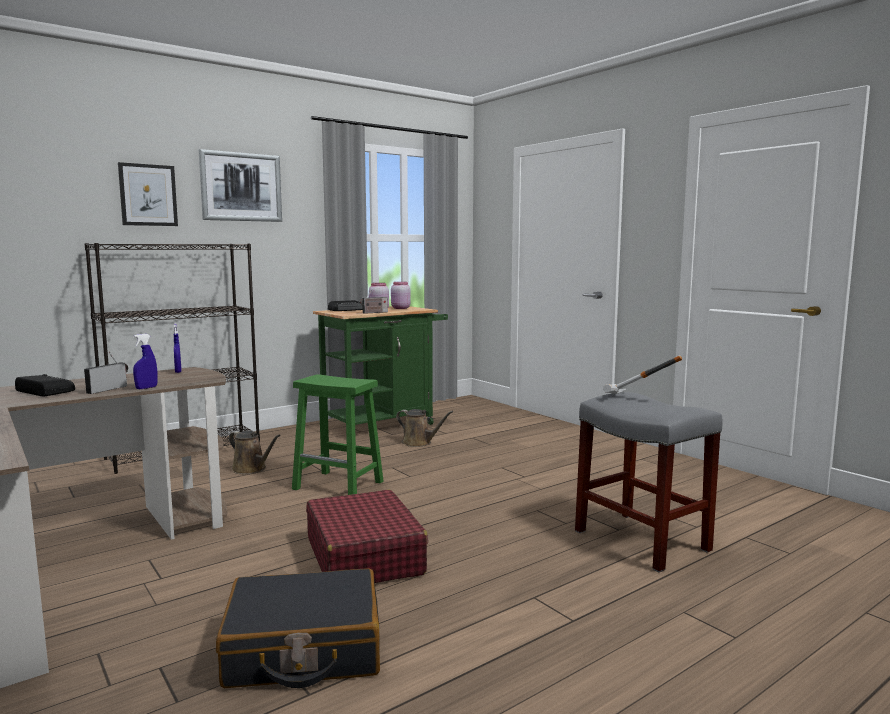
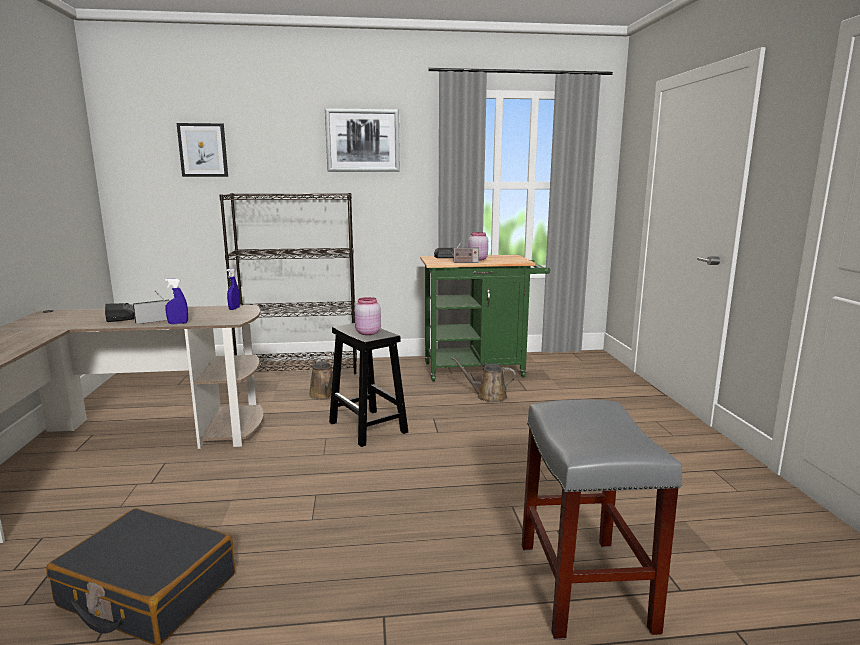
camera: 30 degrees right, 5 degrees up
(148, 195) = (282, 151): picture -> picture (203, 150)
(339, 485) = (369, 427): green stool -> black stool
(364, 556) = (300, 510): red suitcase -> none
(400, 308) = (503, 258): pink jar -> pink jar (367, 333)
(419, 443) = (488, 396): brown watering can -> brown watering can turned 135 degrees clockwise
(637, 399) = (589, 415): hammer -> none

